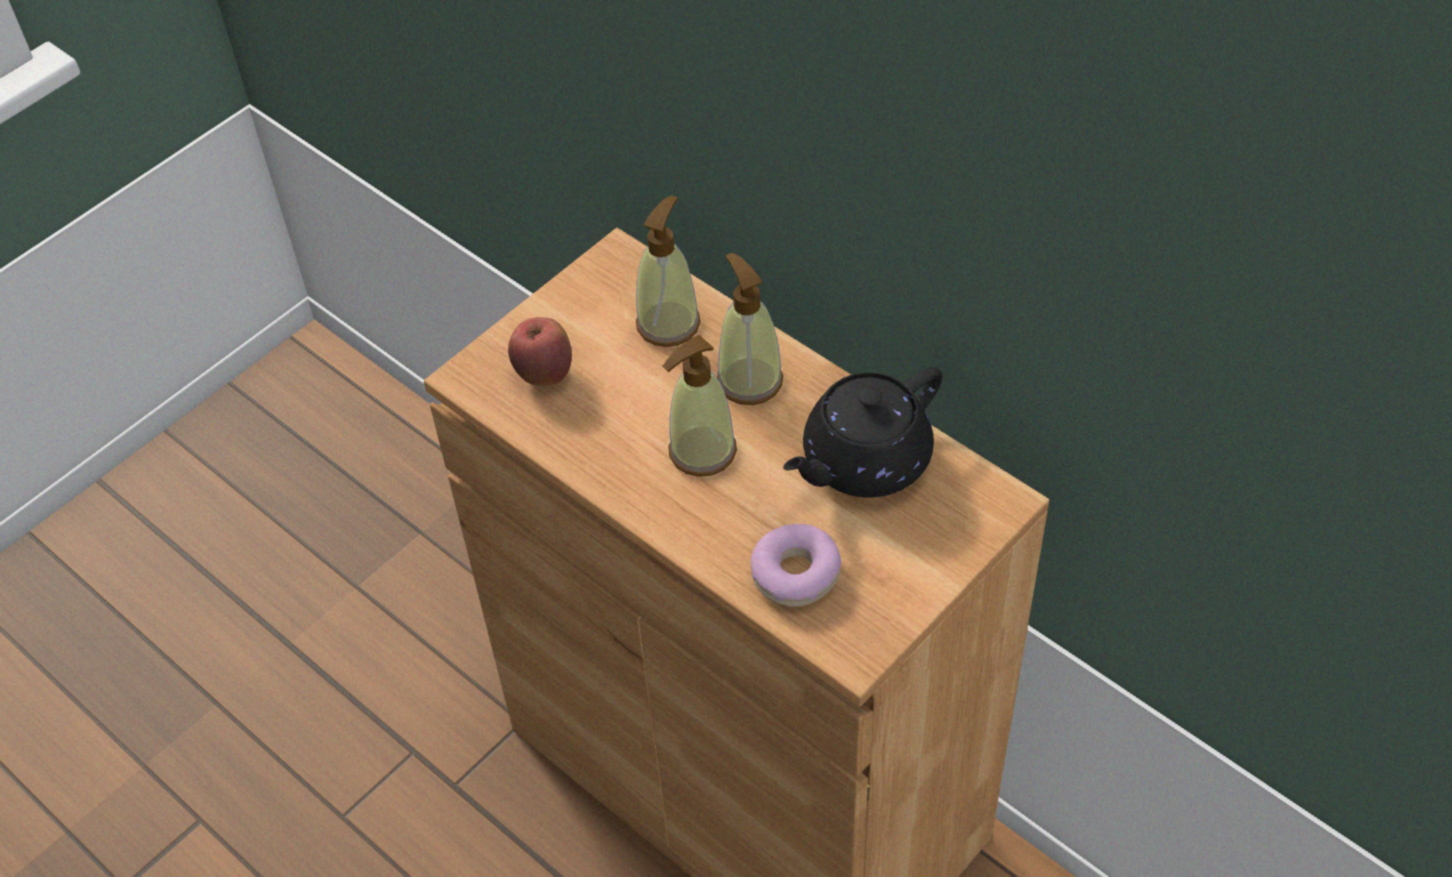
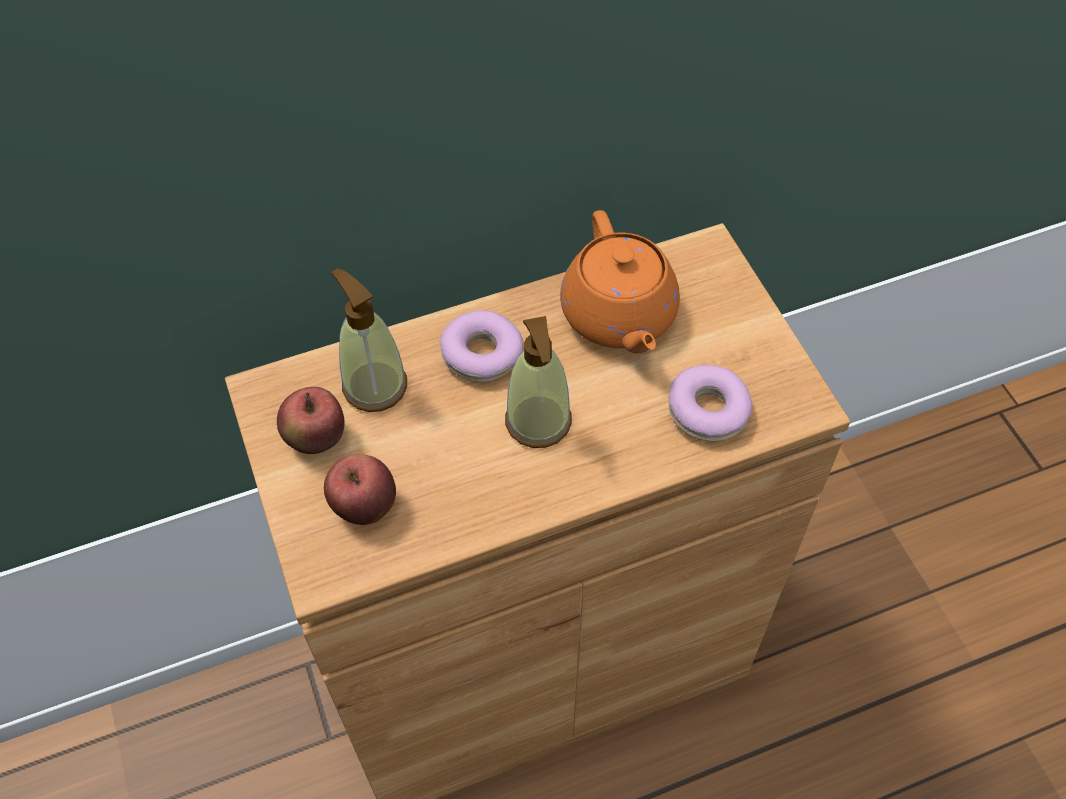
camera: 65 degrees left, 5 degrees up
(590, 313) = (316, 440): none -> apple
(749, 380) = (482, 355): soap dispenser -> donut
(863, 461) = (619, 316): black teapot -> orange teapot

